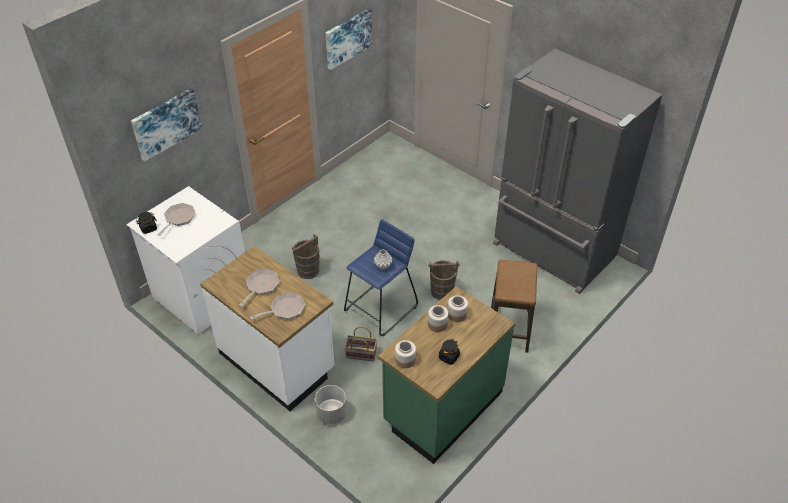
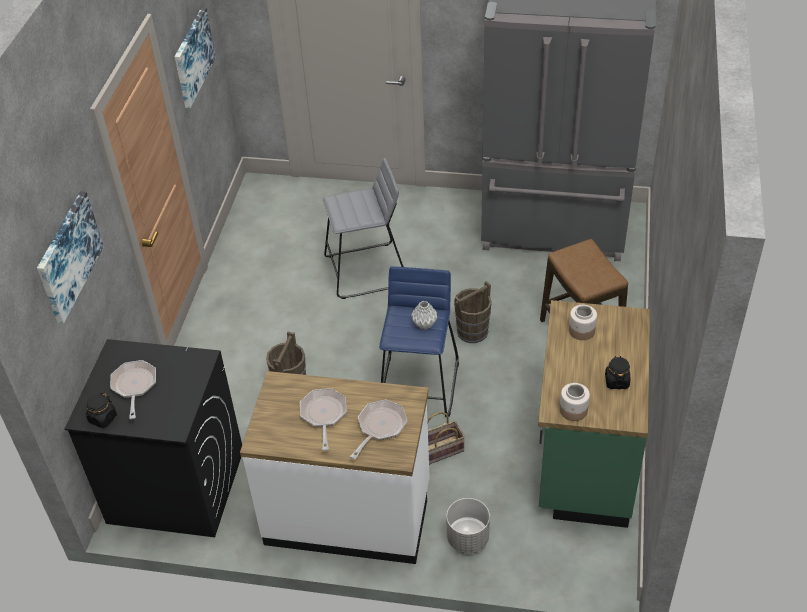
camera: 30 degrees left, 0 degrees up
(201, 295) = (175, 486): white washing machine -> black washing machine
(409, 223) = (366, 271): none -> grey stool
(437, 324) = (571, 352): jar -> none

